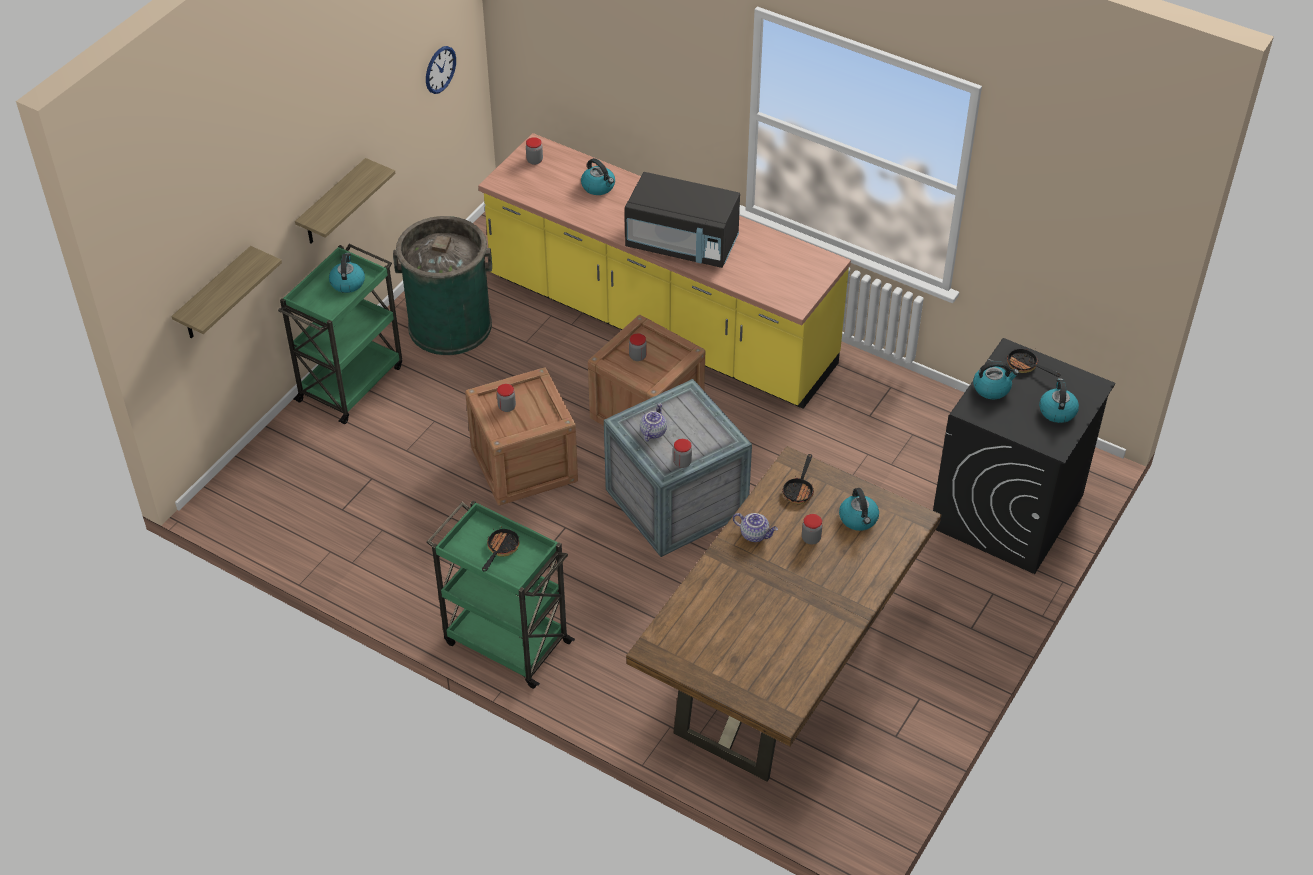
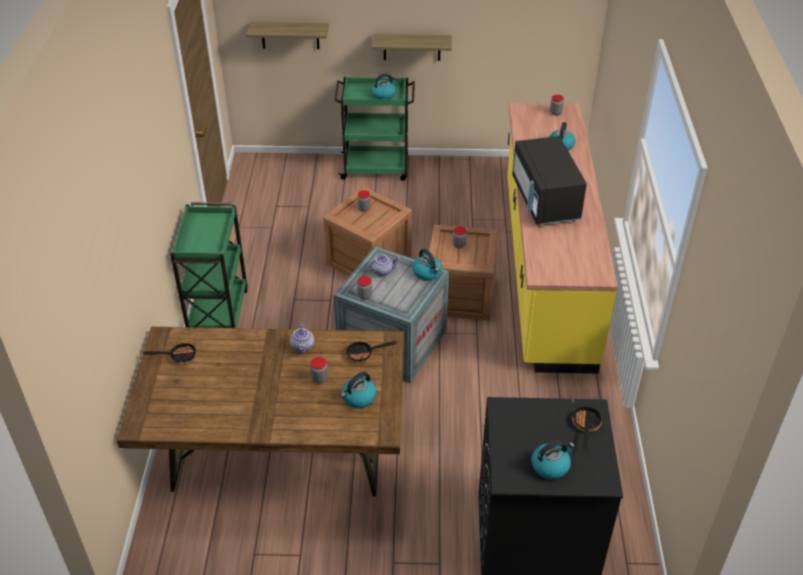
camera: 60 degrees right, 5 degrees down
(440, 69) = (545, 20): wall clock -> none
(450, 325) = (456, 184): green trash can -> none
(501, 549) = (206, 235): frying pan -> frying pan (178, 356)
(992, 388) = (540, 413): kettle -> kettle (427, 273)

